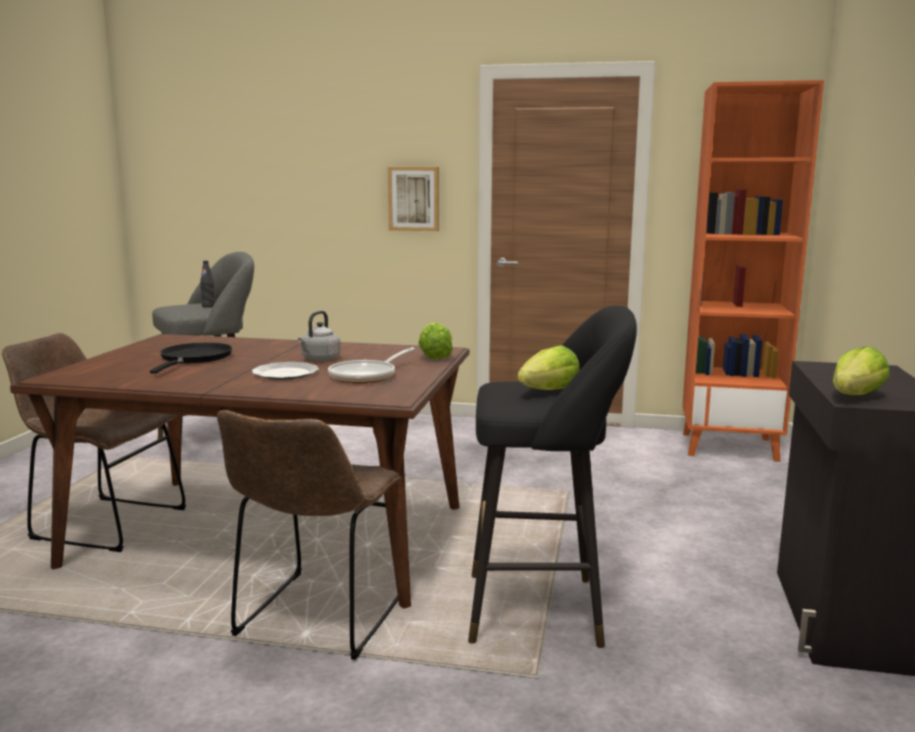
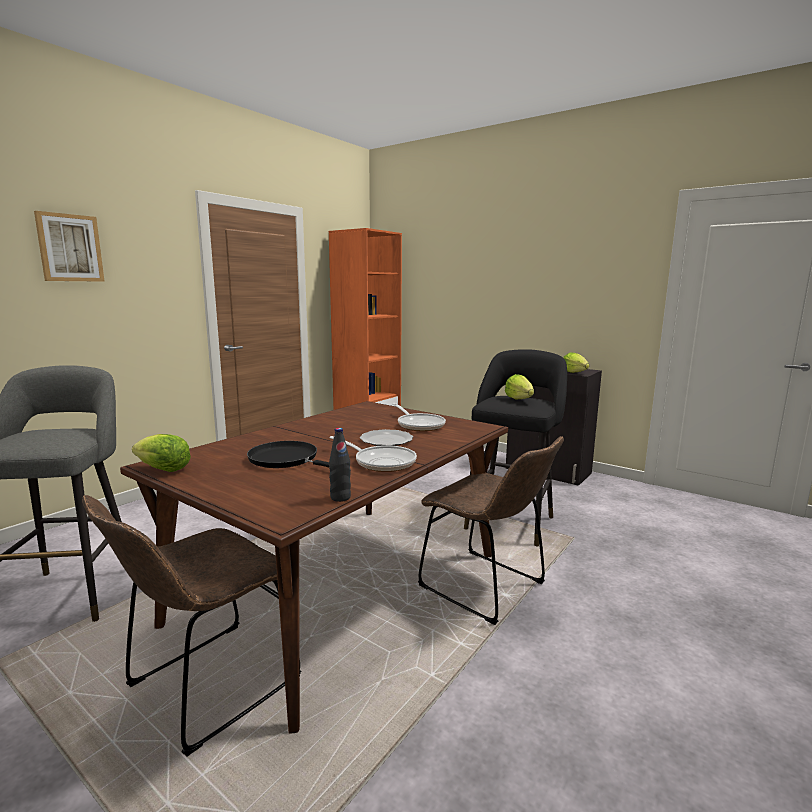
camera: 65 degrees left, 0 degrees up
(203, 381) = (381, 462): none -> frying pan
(208, 306) = (63, 433): black bottle -> black bottle (340, 497)
(319, 359) = (351, 429): grey kettle -> none
(414, 199) = (152, 301): picture -> picture (70, 248)
(434, 357) = (385, 408): lettuce -> lettuce (163, 470)

